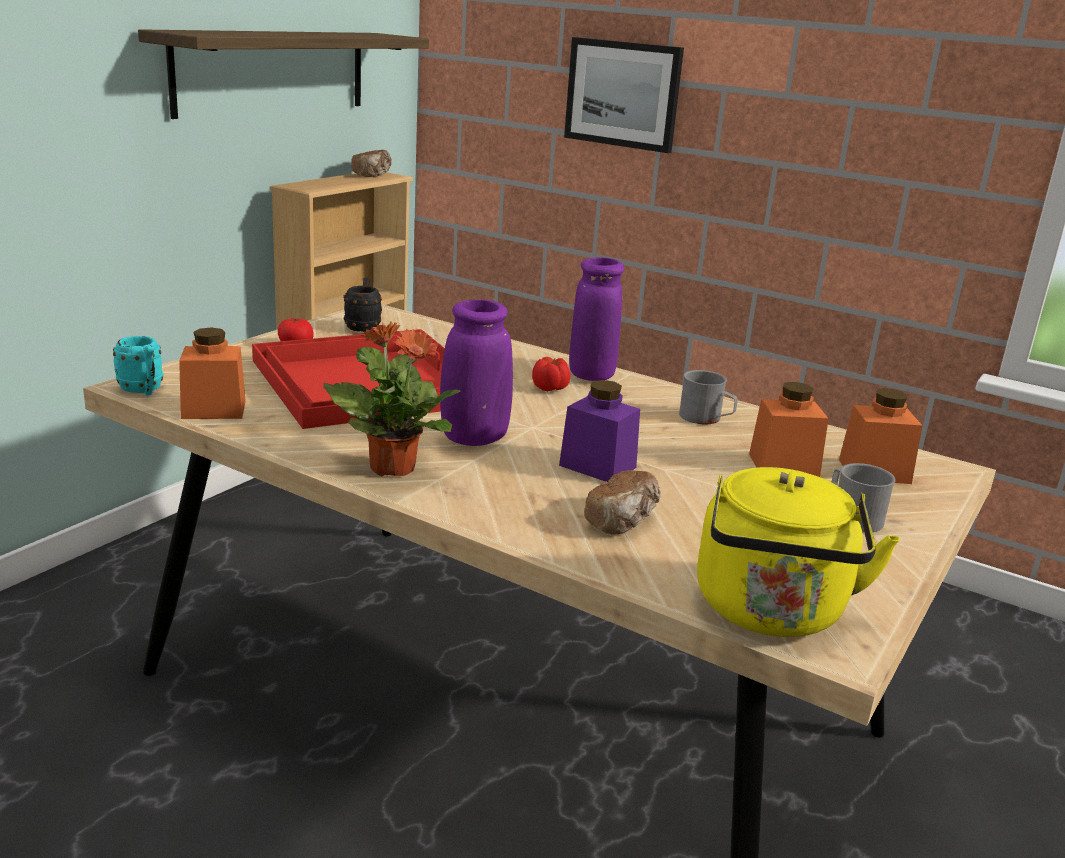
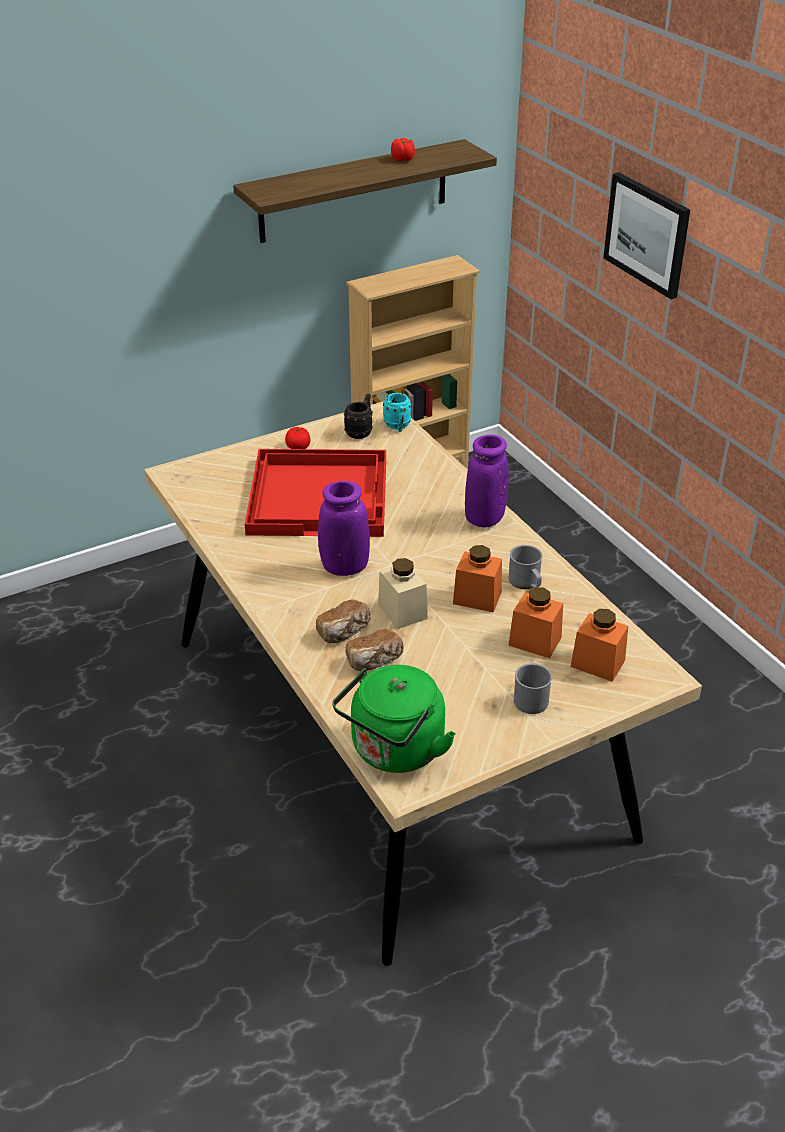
camera: 30 degrees right, 15 degrees up
(143, 390) = (175, 479): turquoise mug -> turquoise mug (398, 427)
(214, 409) = (205, 506): orange jar -> orange jar (477, 598)
(373, 175) = (446, 265): bread -> bread (344, 632)
(392, 467) = (273, 582): potted plant -> none
(550, 388) = (440, 527): tomato -> tomato (403, 159)
(597, 466) = (402, 611): purple jar -> beige jar
(771, 613) = (394, 751): yellow kettle -> green kettle

